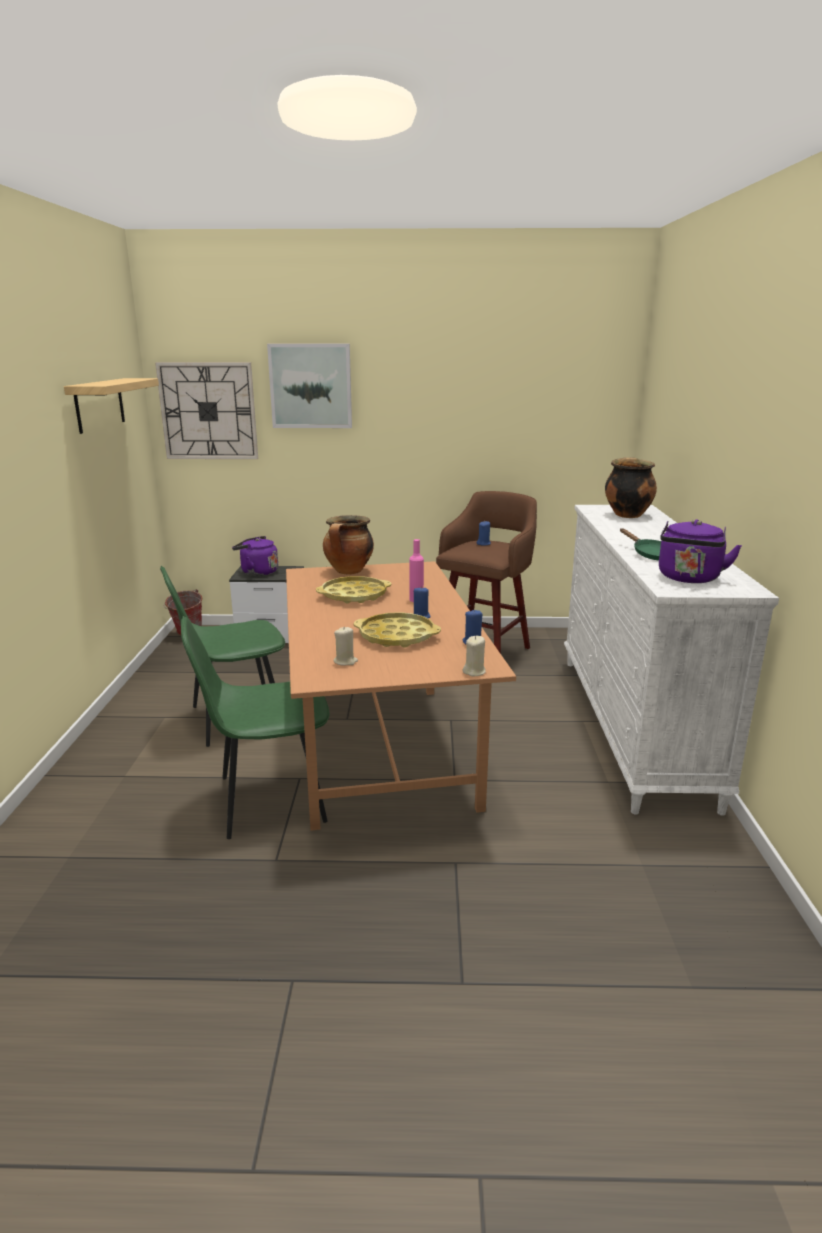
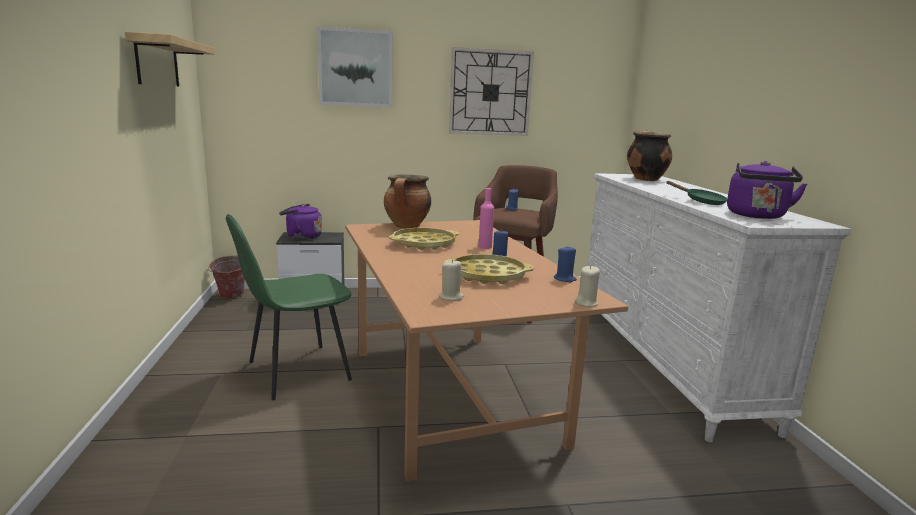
camera: 10 degrees left, 5 degrees down
(208, 411) = (258, 87): wall clock -> wall clock (490, 92)
(268, 799) = (351, 451): green chair -> none

